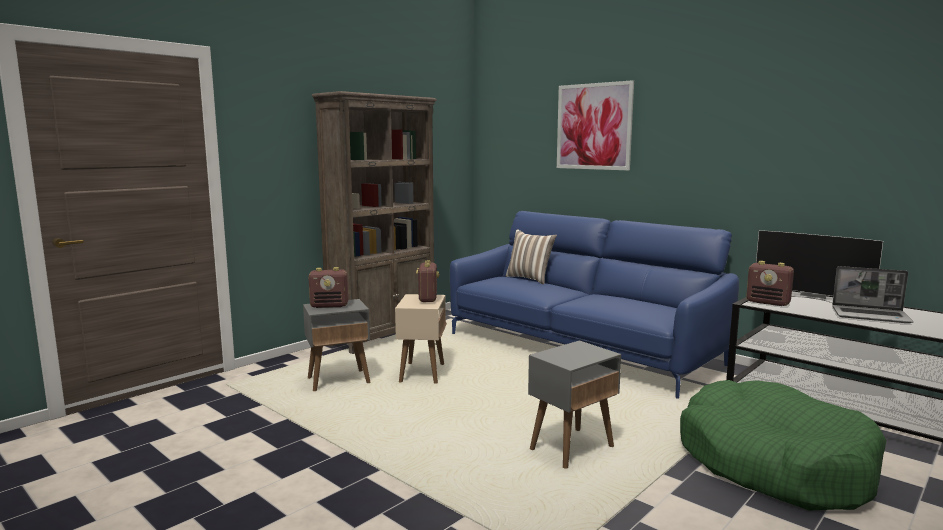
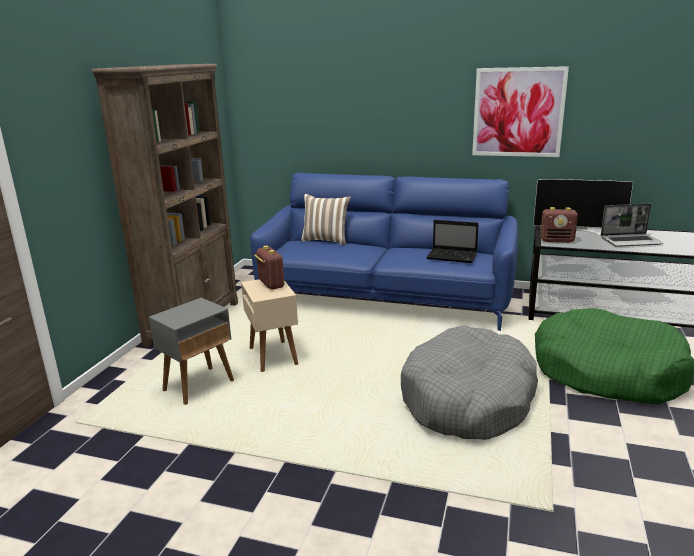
camera: 25 degrees left, 10 degrees up
(330, 306) = (182, 313): radio -> none
(572, 448) = (468, 399): grey side table -> grey dog bed
(593, 126) = (368, 87): picture -> picture (518, 112)
(642, 306) = (453, 256): none -> laptop

